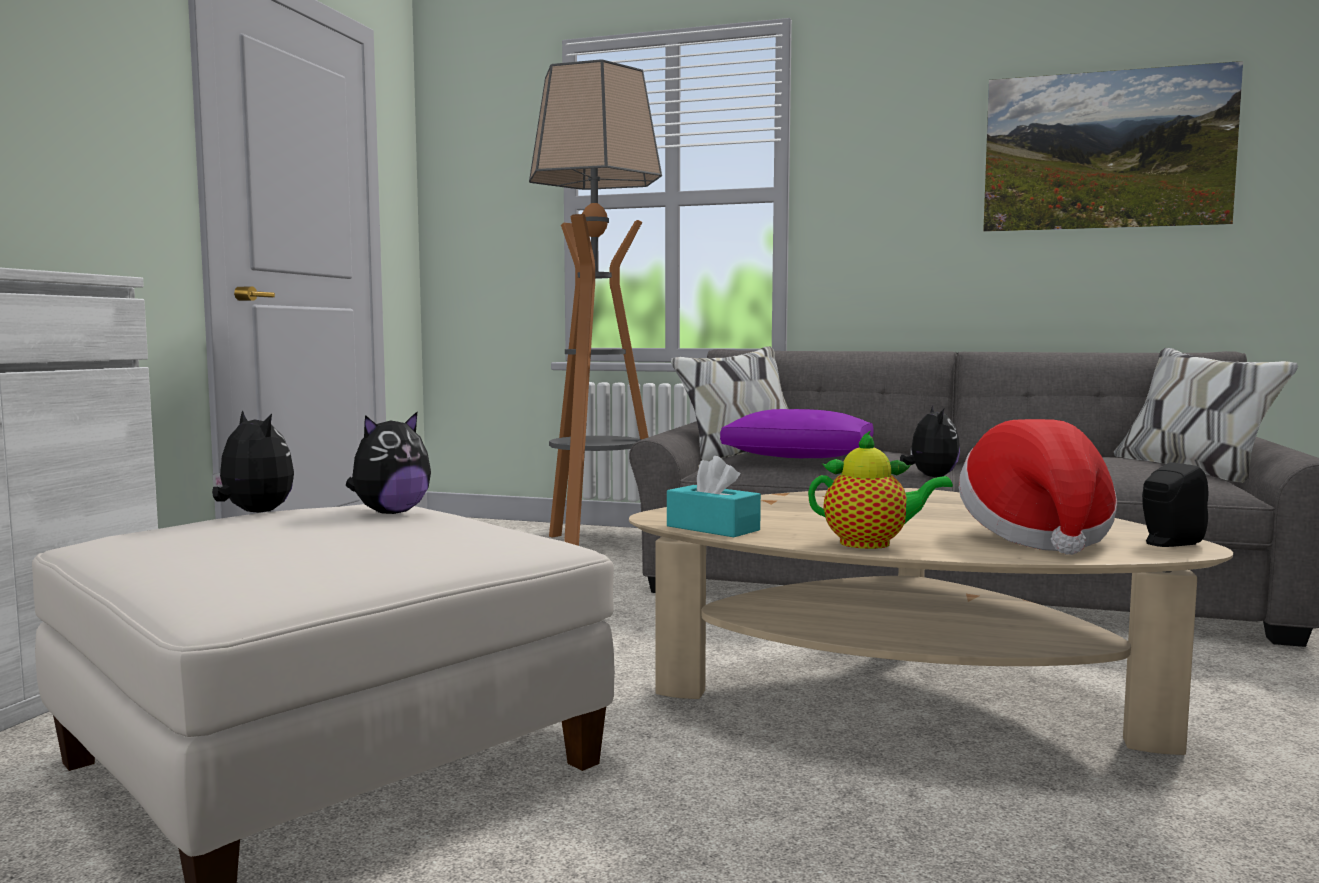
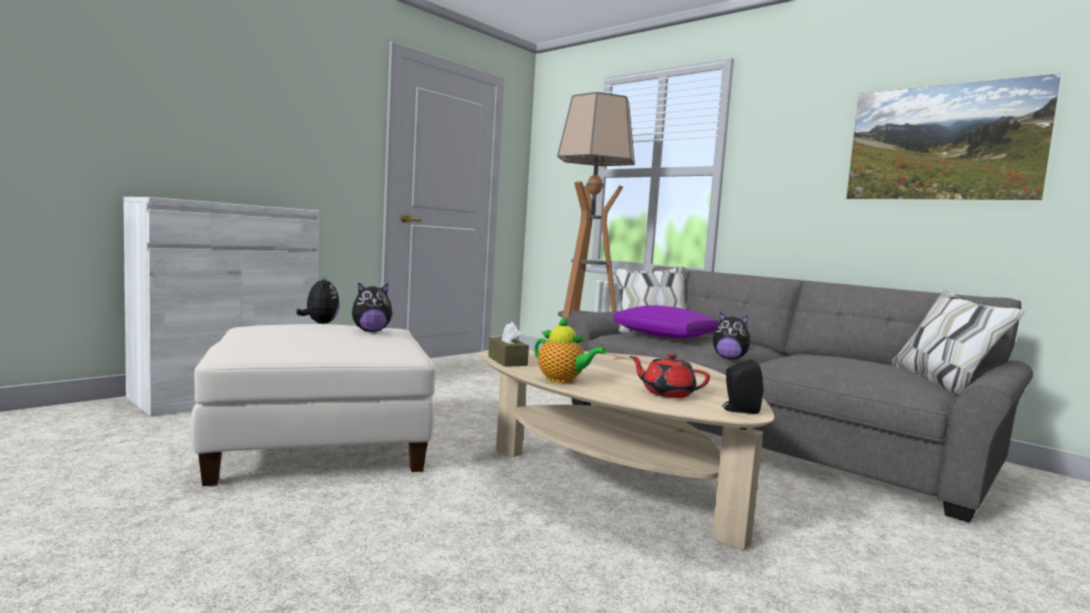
camera: 25 degrees right, 0 degrees up
(713, 528) = (507, 361): turquoise tissue box -> brown tissue box
(930, 477) = (730, 358): plush toy -> plush toy turned 90 degrees clockwise
(1035, 537) = (667, 393): hat -> red teapot

